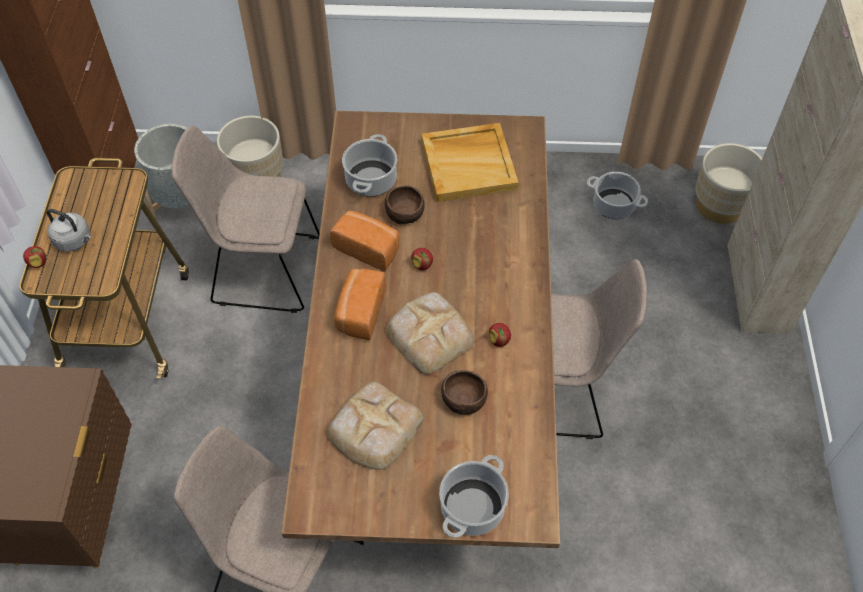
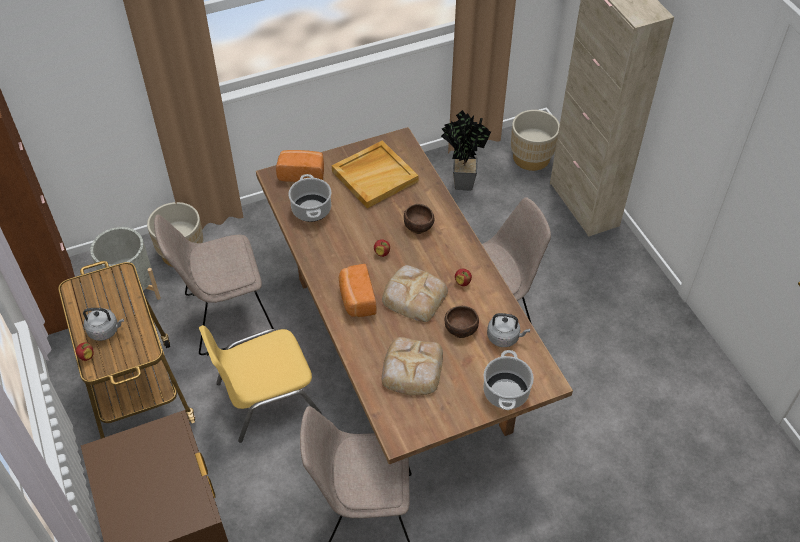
camera: 25 degrees left, 5 degrees down
(254, 381) = (266, 398): none -> yellow chair
(368, 248) = (337, 255): bread -> bread (302, 173)
(405, 212) = (349, 222): brown bowl -> brown bowl (418, 224)
(511, 434) = (505, 337): none -> grey kettle
(614, 205) = (460, 182): cooking pot -> potted plant

